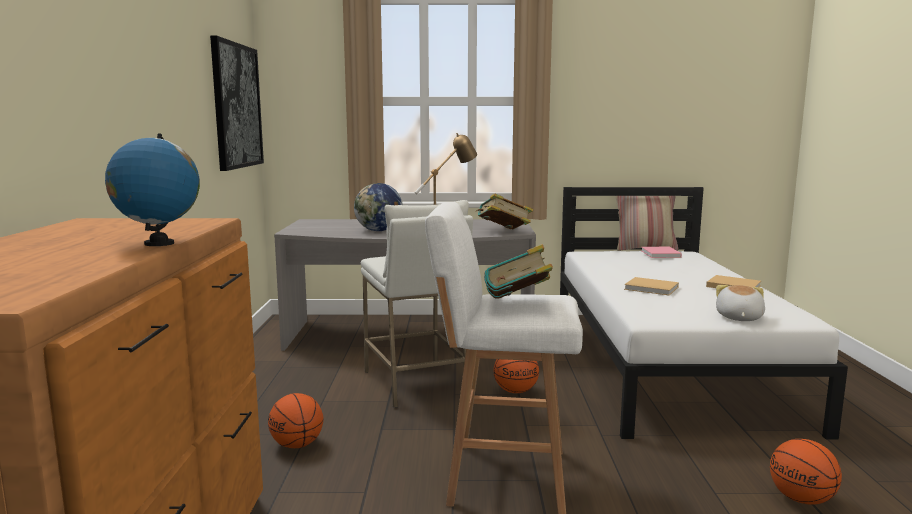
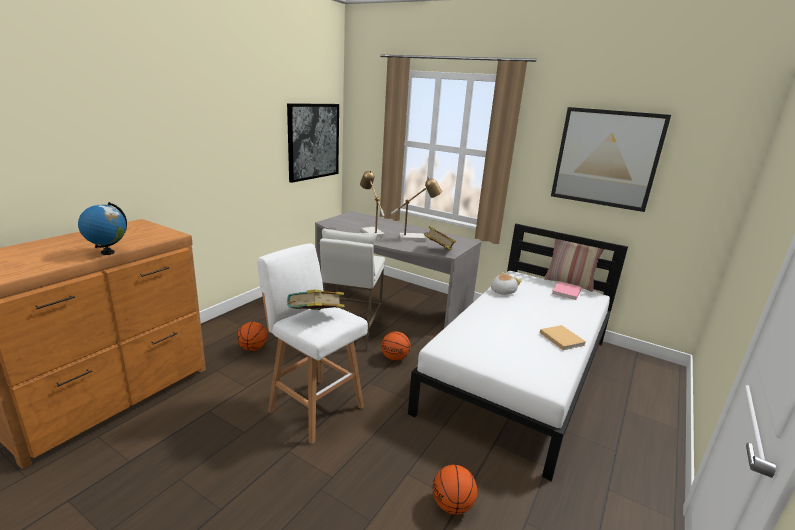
camera: 30 degrees right, 10 degrees up
(379, 231) = (370, 232): globe -> table lamp
(653, 288) = (497, 322): beige book -> none
(659, 87) = (606, 158): none -> picture
(738, 318) = (505, 367): plush toy -> plush toy (502, 291)

